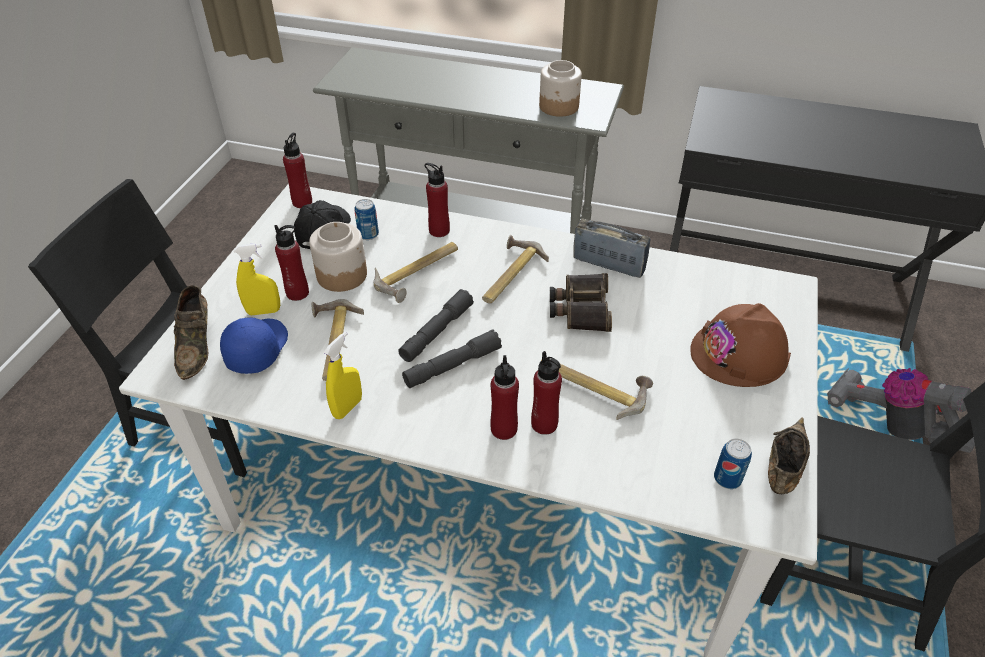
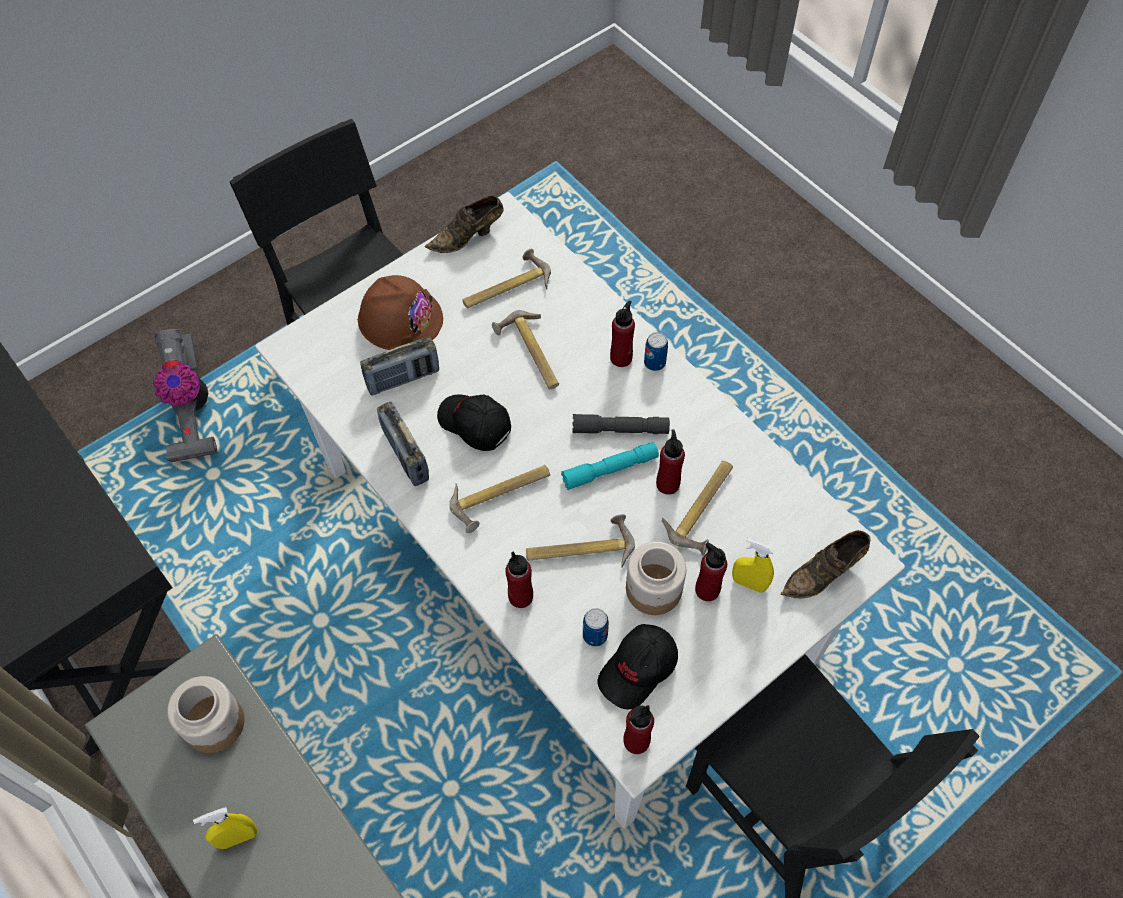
camera: 145 degrees left, 15 degrees up
(197, 346) = (824, 574): brown shoe -> brown shoe turned 150 degrees counterclockwise
(256, 349) = (772, 540): blue cap -> none
(347, 408) = (724, 437): yellow spray bottle -> yellow spray bottle (238, 837)
(437, 332) = (610, 469): grey flashlight -> turquoise flashlight
(544, 424) = (590, 346): red bottle -> red bottle (667, 484)
(580, 308) = (474, 425): binoculars -> black cap
(675, 311) = (403, 378): none -> radio
(685, 437) = (505, 286): none -> hammer
(727, 478) = (508, 250): can -> can (654, 363)

